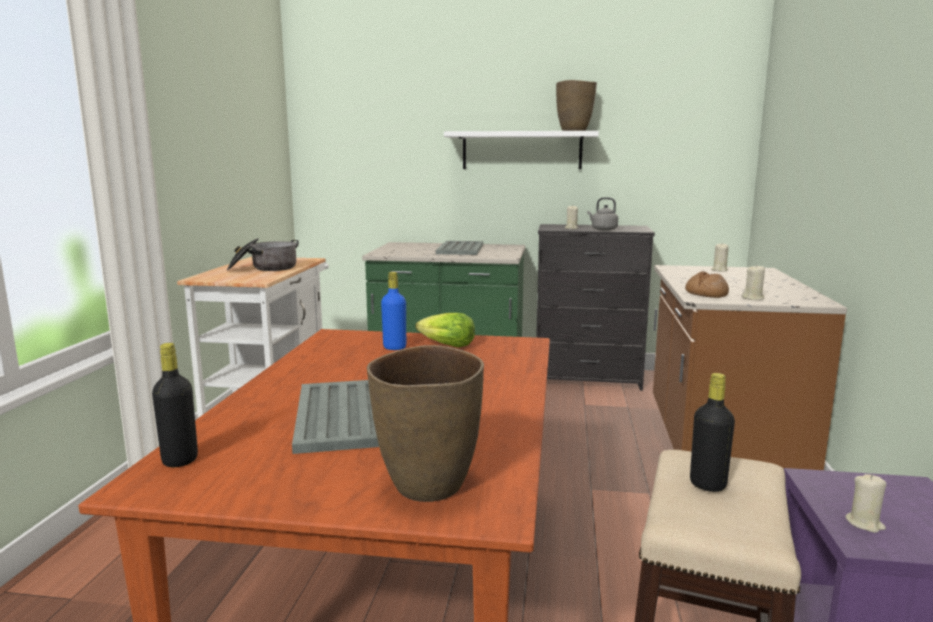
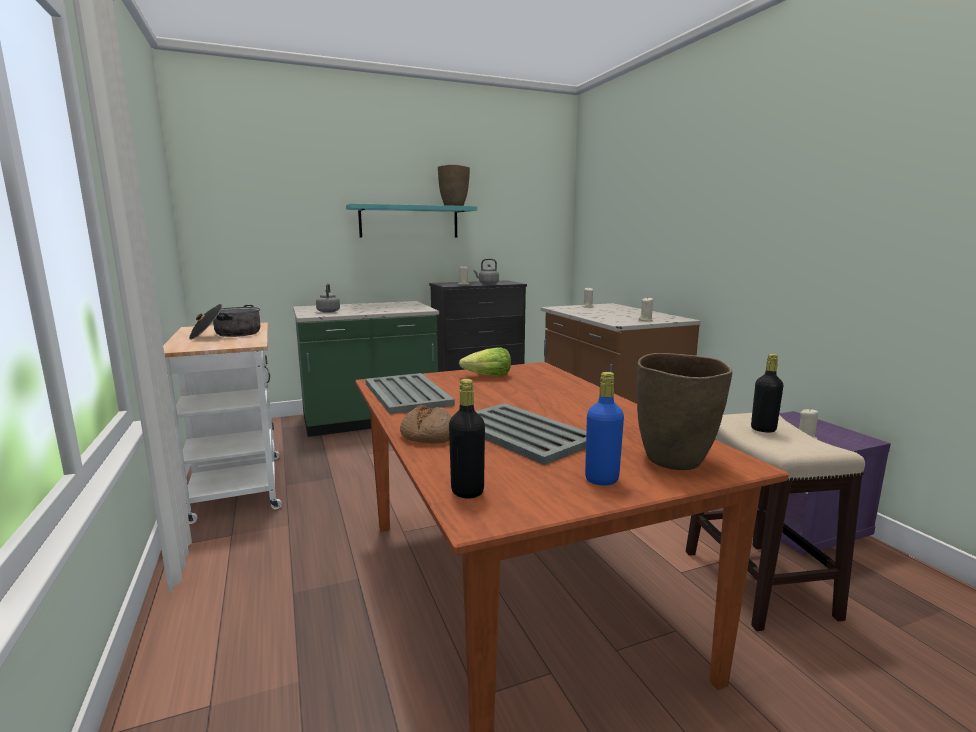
camera: 30 degrees left, 0 degrees up
(394, 347) = (452, 383): blue bottle -> blue bottle (601, 480)
(405, 250) = (328, 311): none -> grey kettle
(460, 249) = (373, 307): grey tray -> grey tray (407, 394)
(521, 150) = (409, 222): white shelf -> turquoise shelf
(706, 294) = (615, 320): bread -> bread (427, 436)

